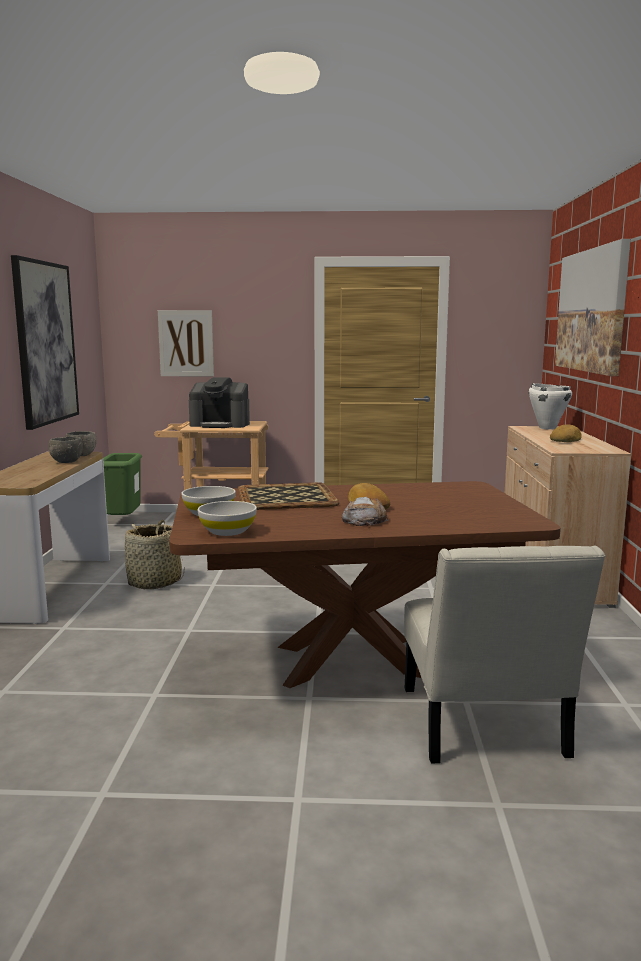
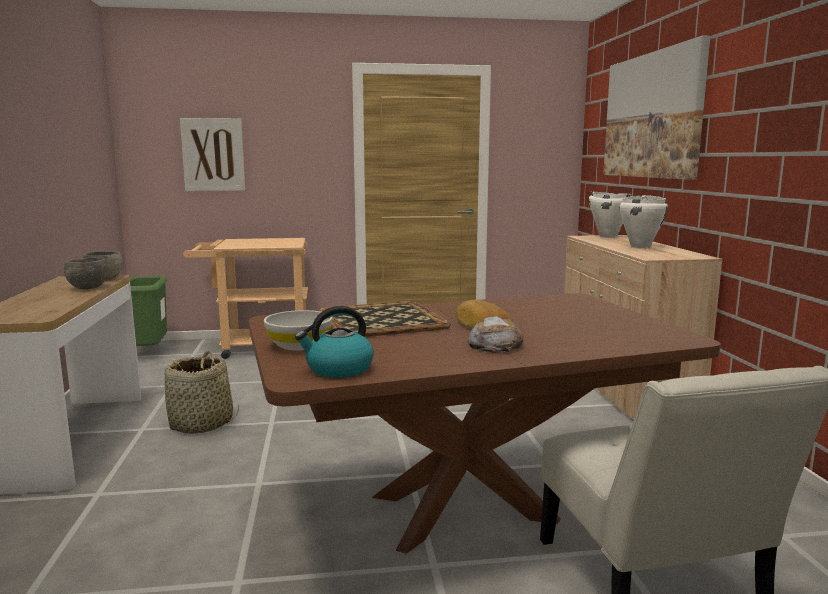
camera: 10 degrees left, 0 degrees up
(45, 343) = (52, 148): picture -> none
(220, 424) = (257, 242): coffee machine -> none
(228, 531) = (338, 369): white bowl -> kettle
(566, 439) = (640, 247): bread -> white cooking pot

